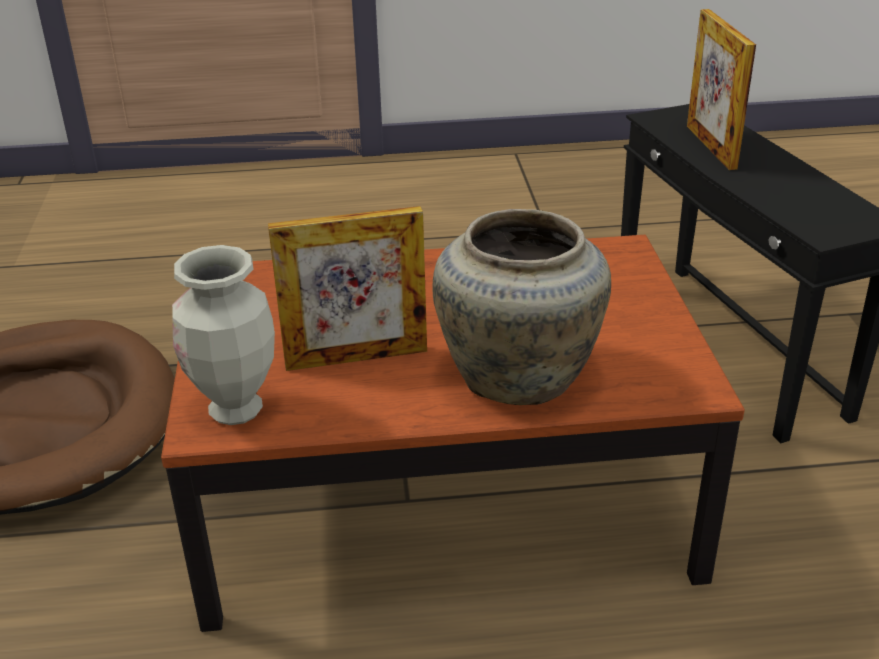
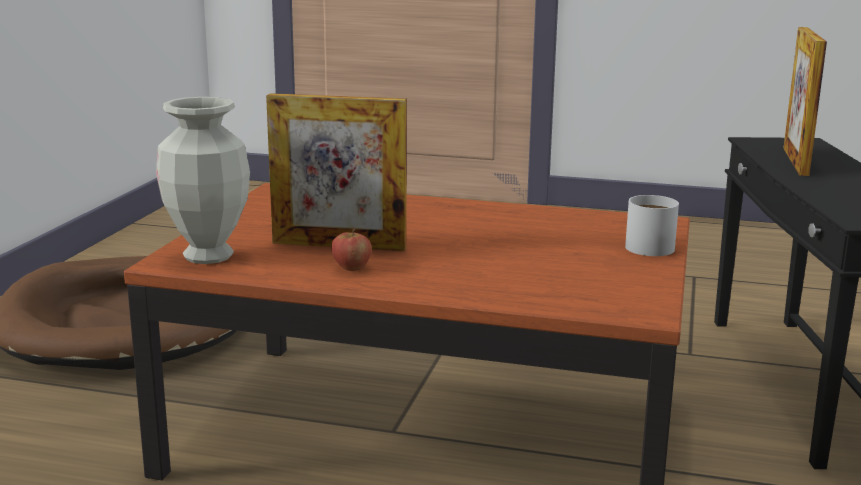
camera: 20 degrees right, 15 degrees down
(396, 393) = (351, 268): none -> apple
(520, 376) = (473, 277): beige vase -> none
(644, 286) = (653, 245): none -> white mug

